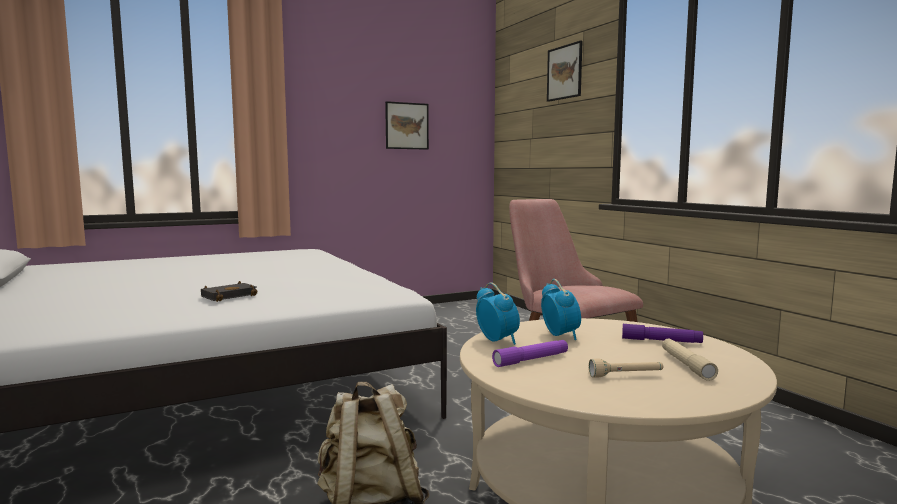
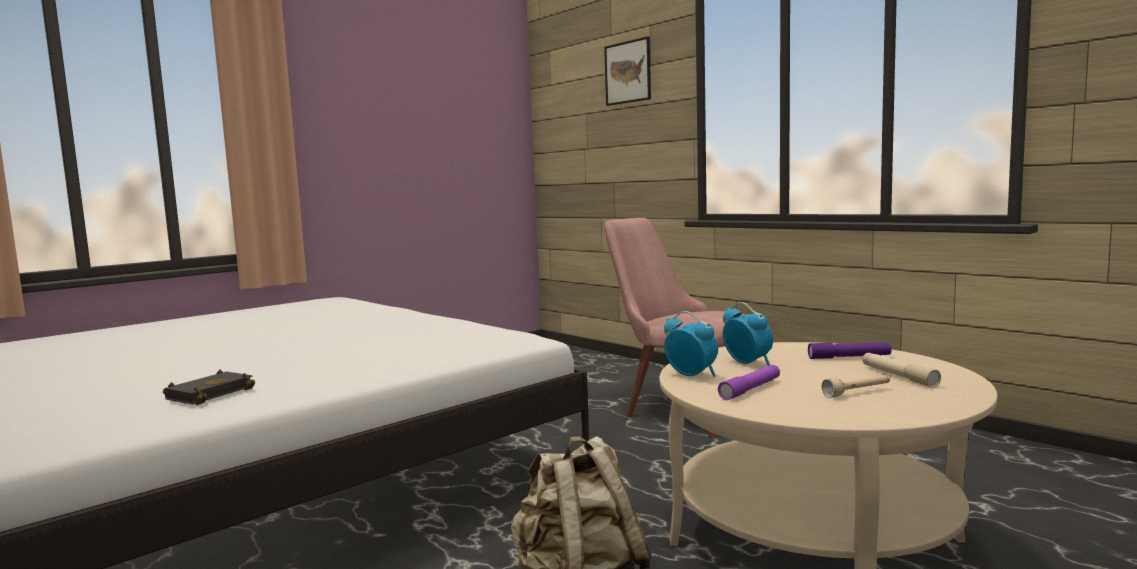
camera: 15 degrees left, 0 degrees up
(229, 296) = (320, 360): black book -> black book (210, 393)
(407, 126) = (435, 137): picture -> none

